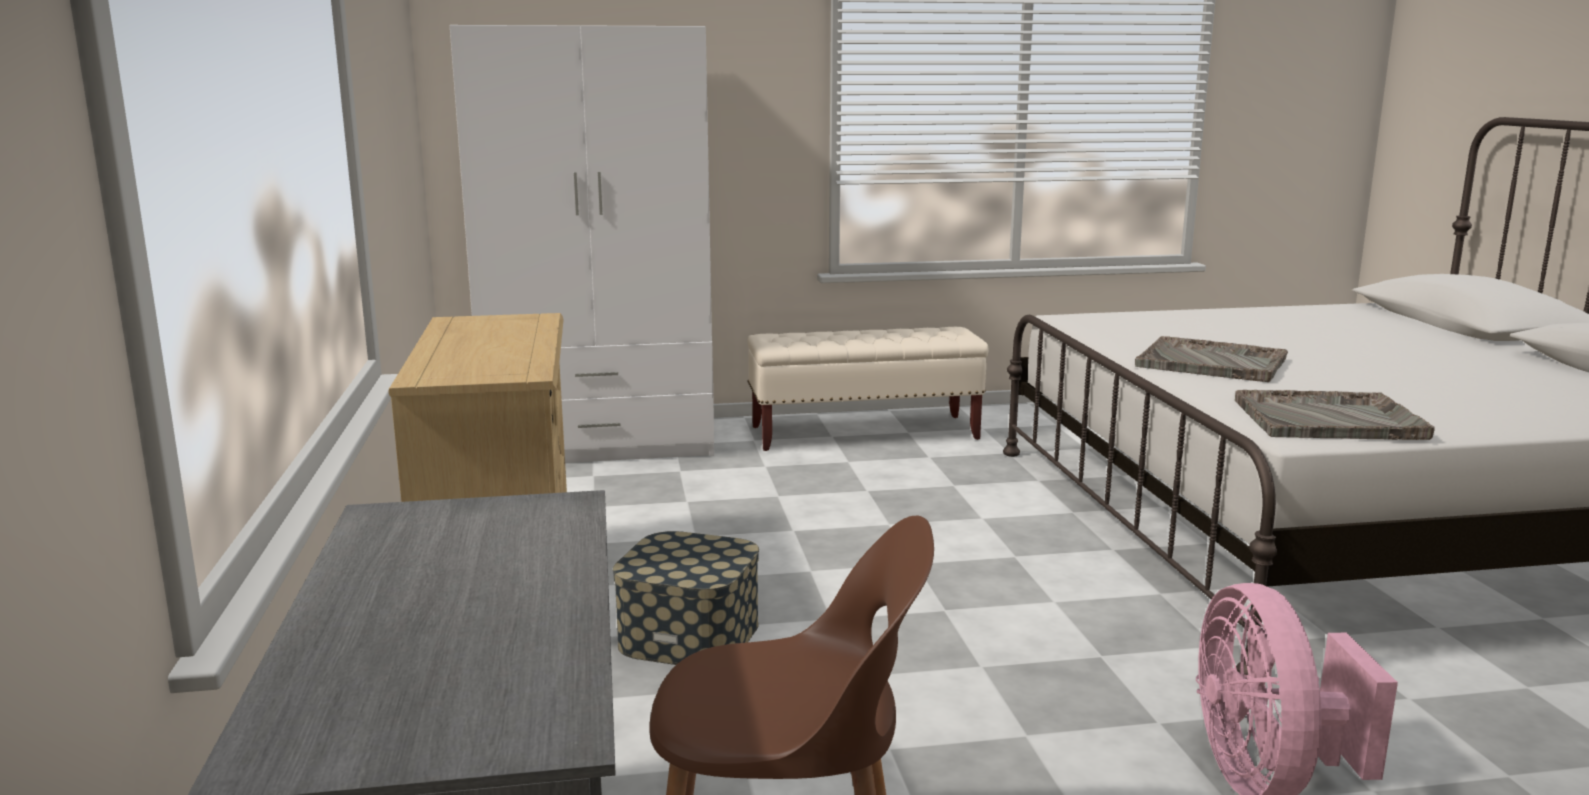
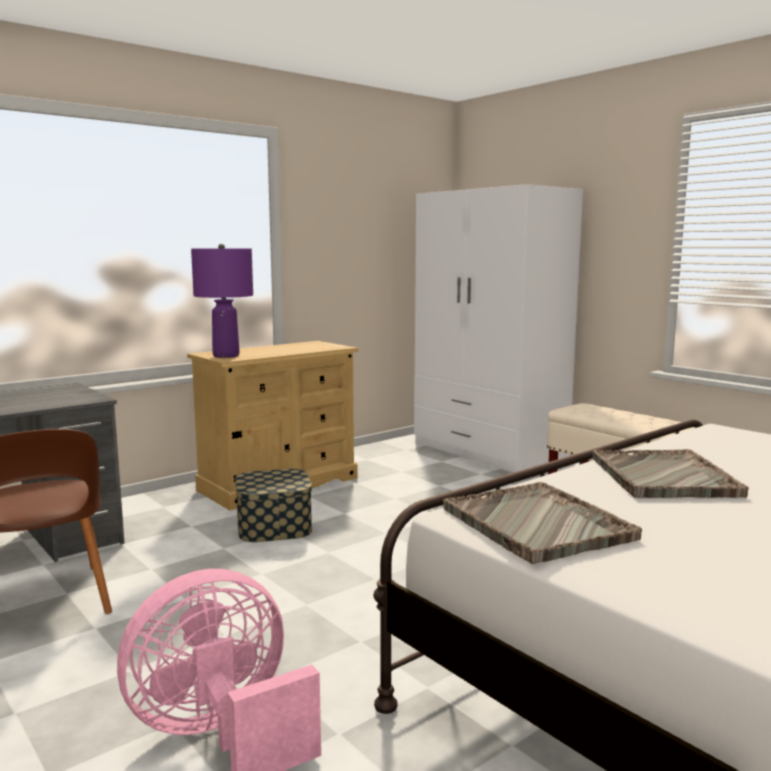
camera: 60 degrees right, 5 degrees down
(487, 371) = (226, 356): none -> purple table lamp

